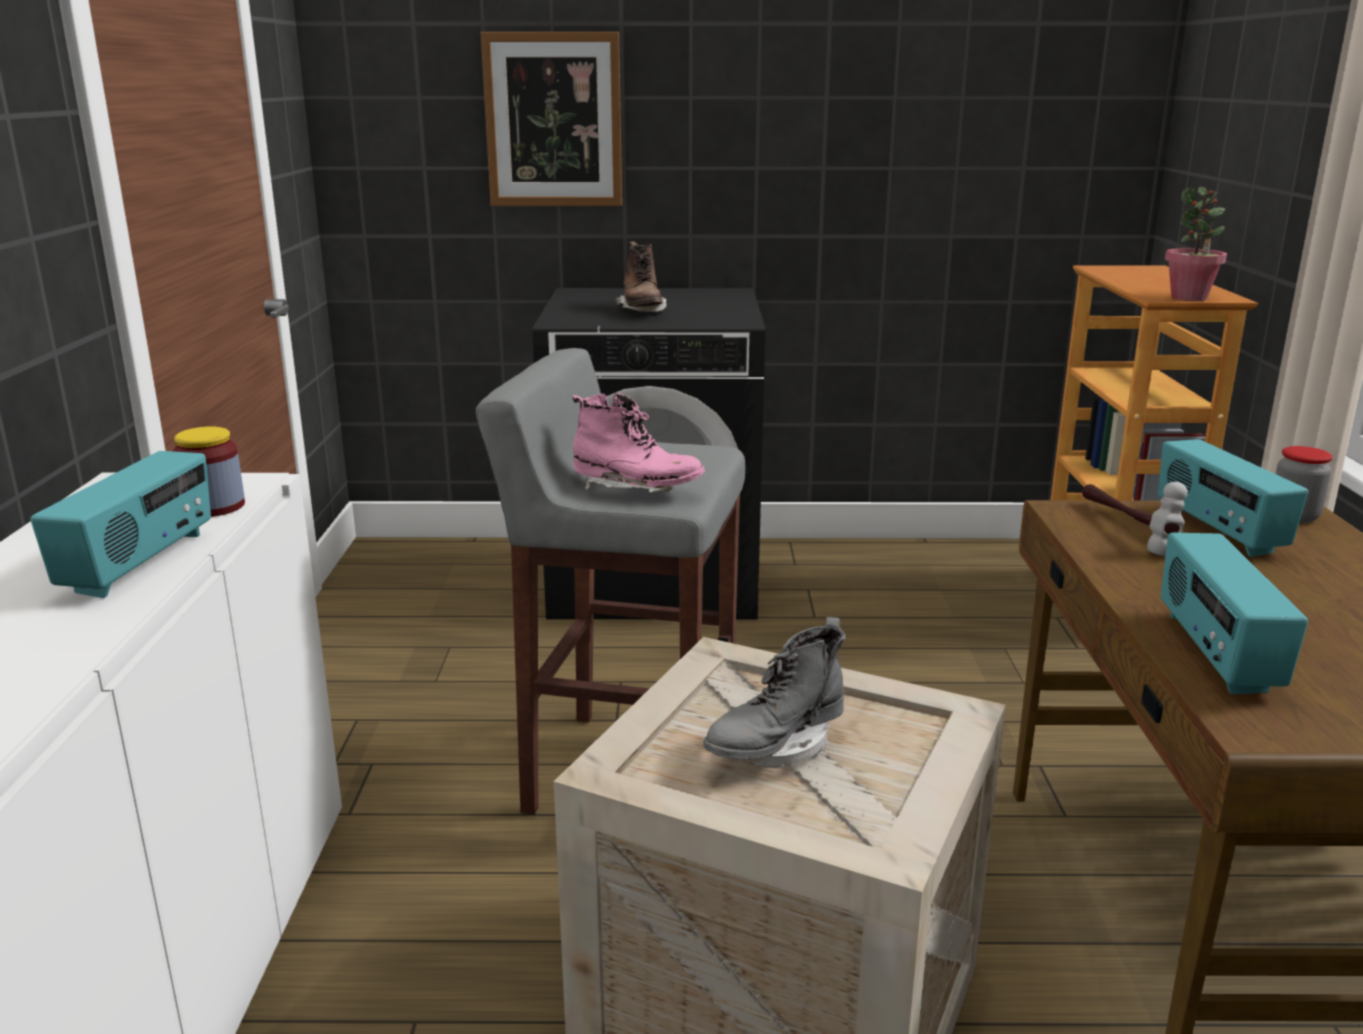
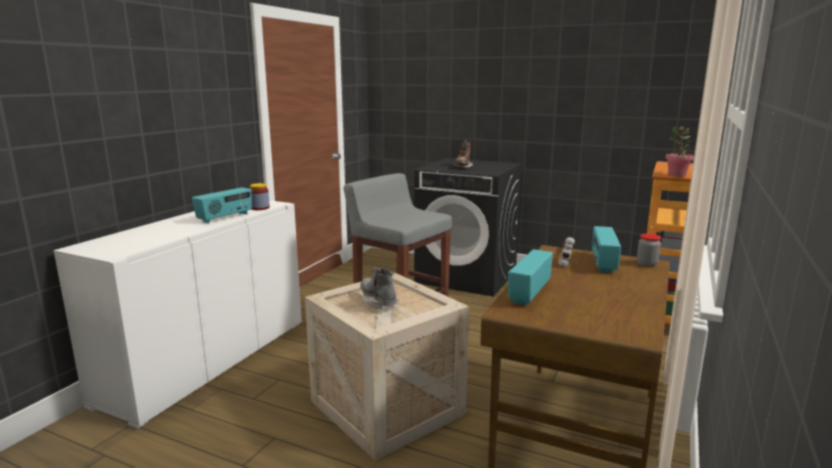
camera: 25 degrees right, 5 degrees down
(553, 120) = (449, 94): picture -> none
(636, 489) = (393, 221): pink boot -> none
(775, 747) = (378, 302): grey boot -> grey boot turned 75 degrees clockwise

